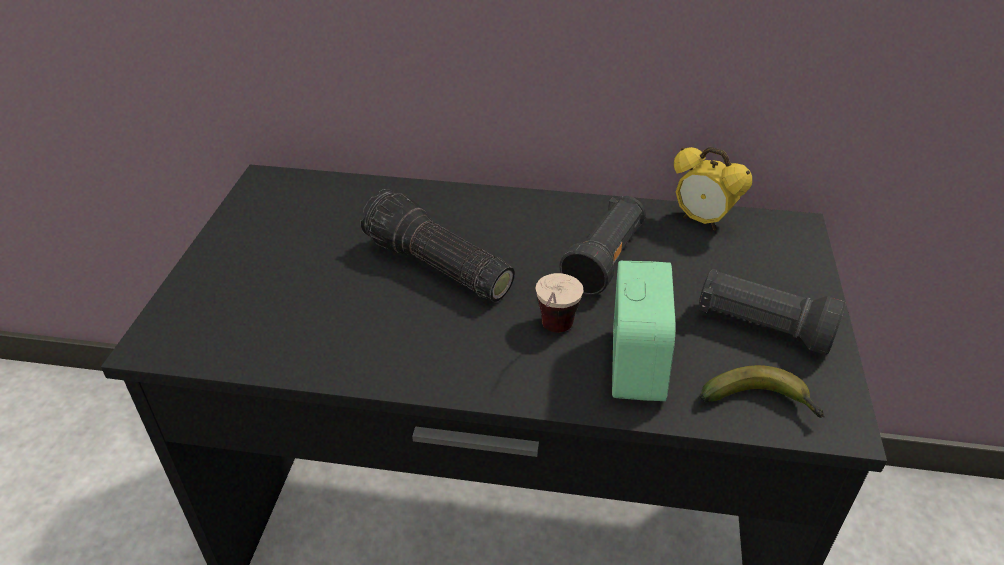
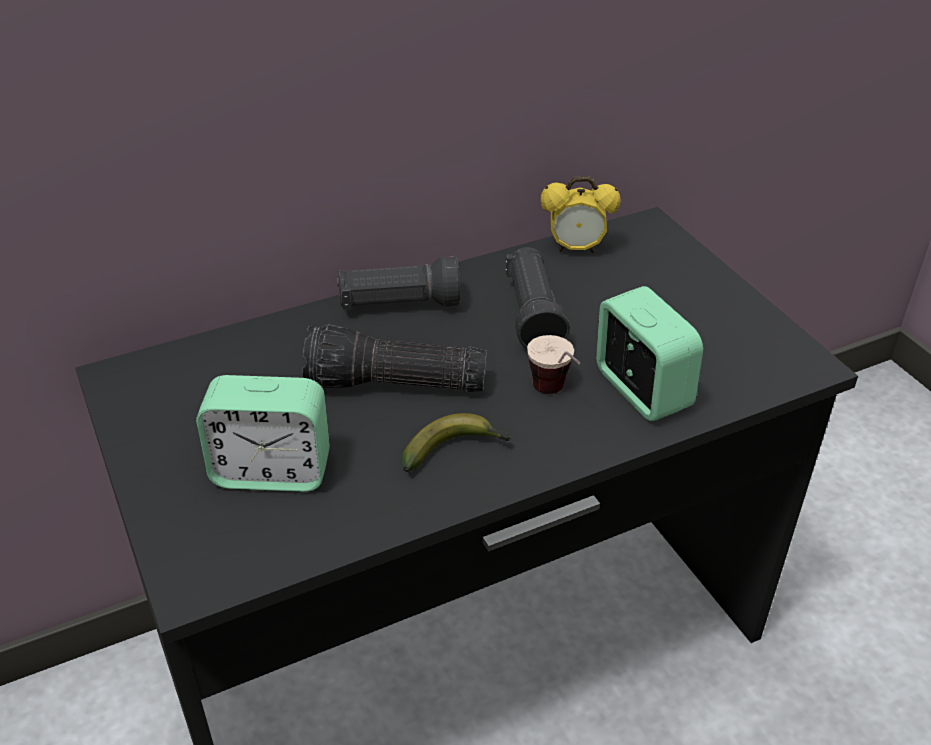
camera: 35 degrees left, 0 degrees up
(285, 290) = (272, 471): none -> alarm clock
(762, 327) = (699, 317): black flashlight -> black flashlight (398, 305)
(762, 402) = (750, 374): banana -> banana (455, 450)

